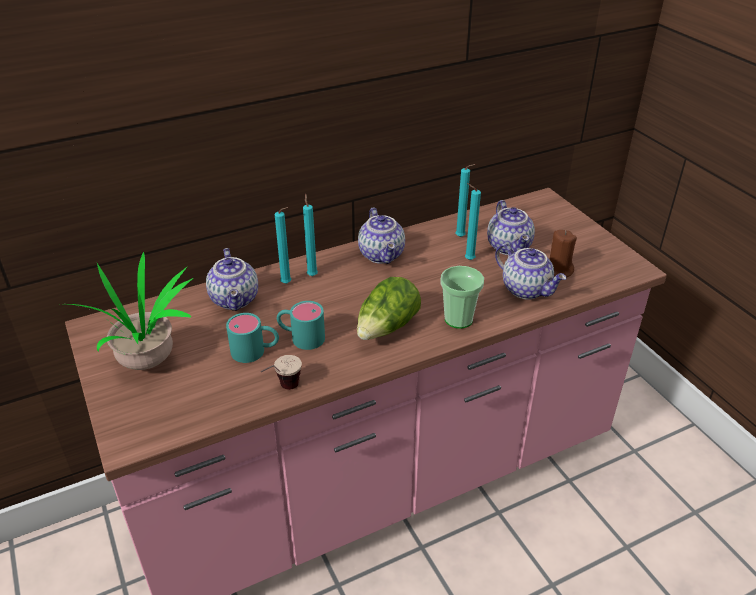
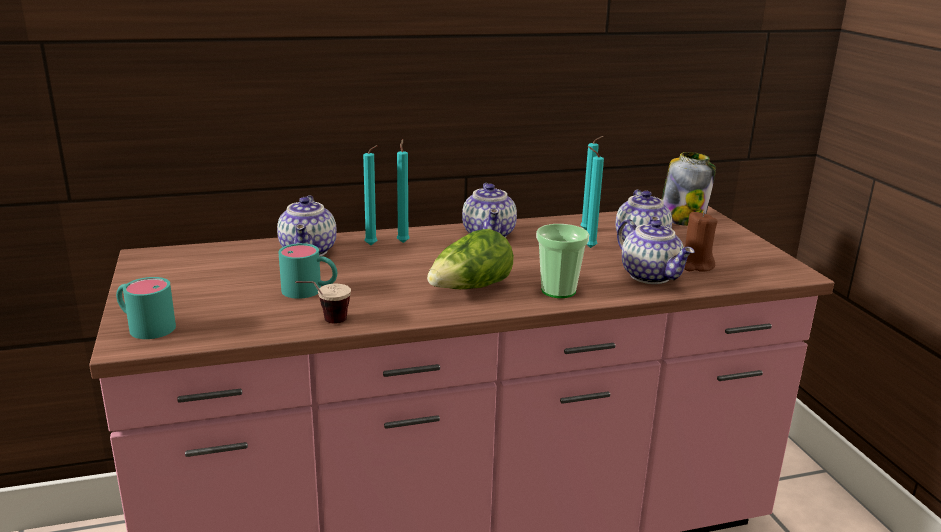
camera: 10 degrees right, 15 degrees down
(147, 359) = (188, 284): potted plant -> none
(301, 337) = (367, 285): turquoise mug -> turquoise mug (145, 326)
(534, 211) = (682, 219): none -> jar

